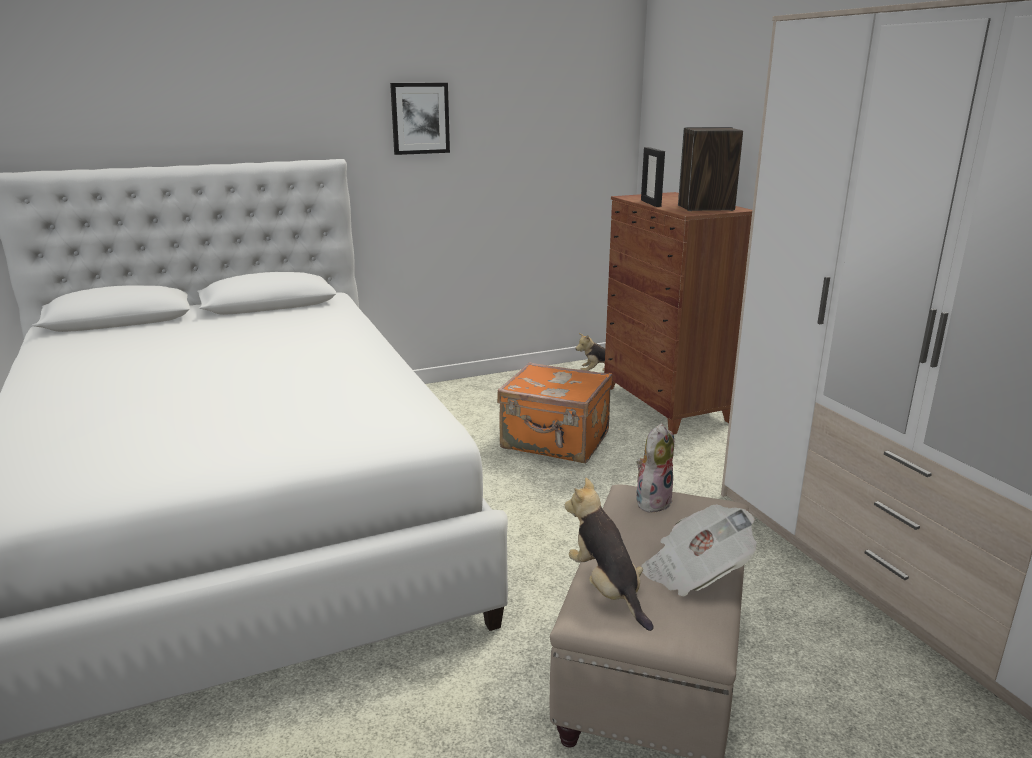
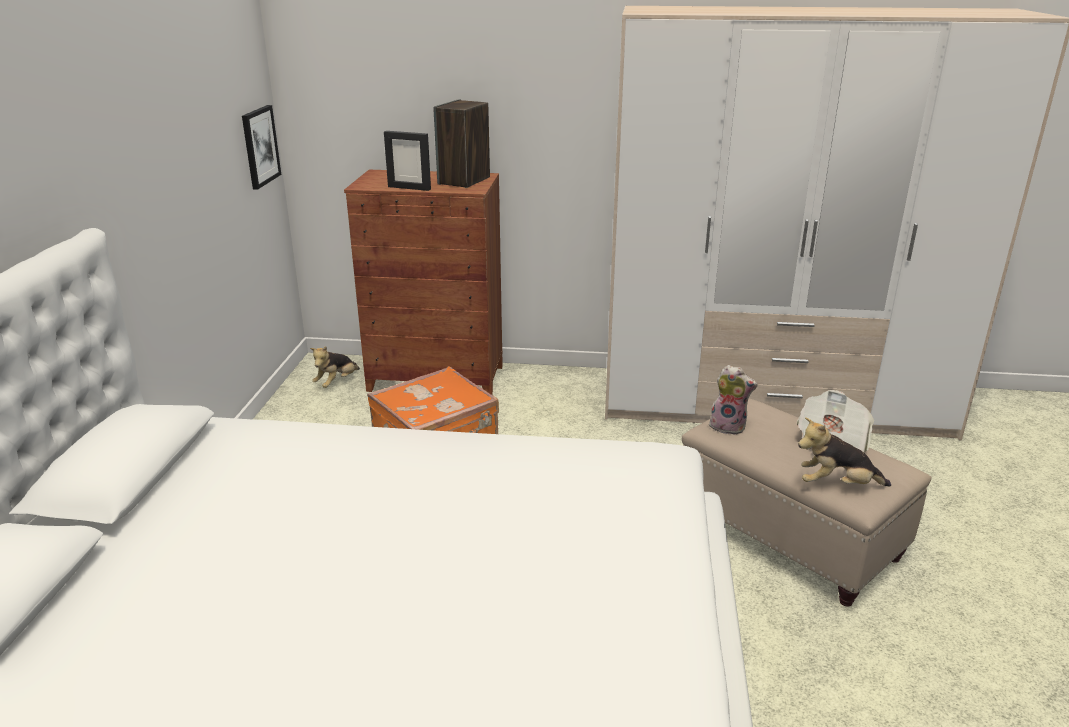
camera: 60 degrees left, 5 degrees up
(420, 118) = (129, 144): picture -> picture (260, 146)
(652, 501) = (728, 426): plush toy -> plush toy turned 135 degrees clockwise

